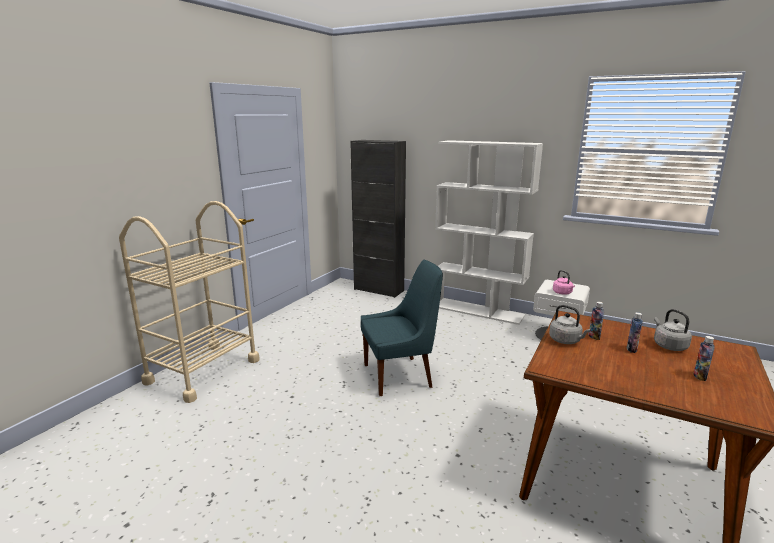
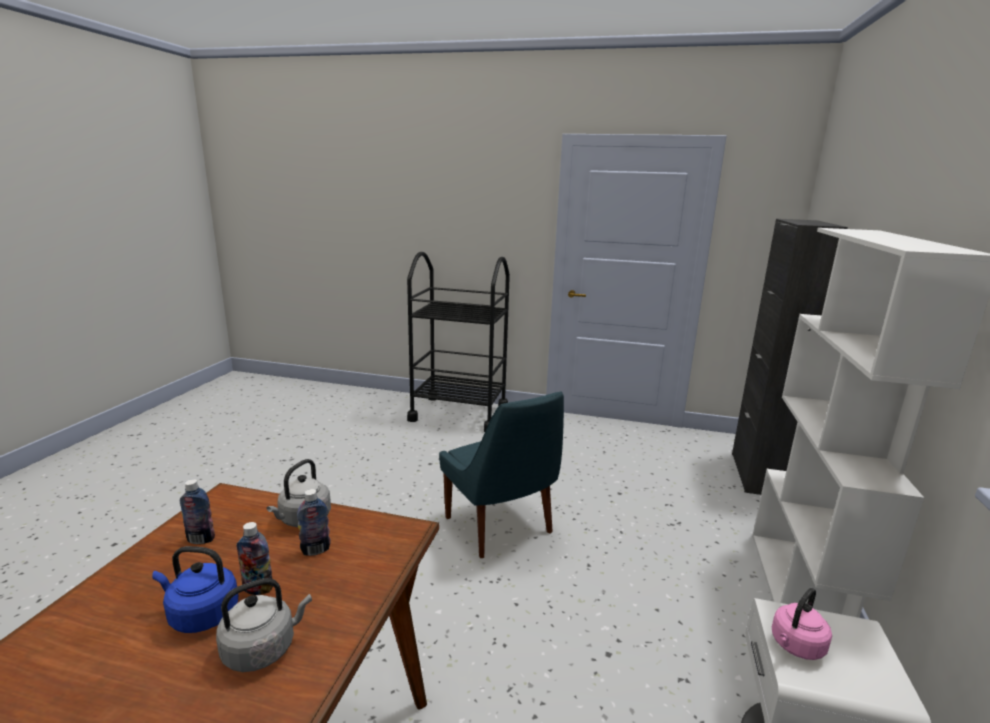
camera: 75 degrees right, 0 degrees up
(203, 371) = (459, 413): beige cart -> black cart
(658, 362) = (201, 615): none -> blue kettle
(699, 376) = (123, 663): bottle -> bottle (201, 539)

